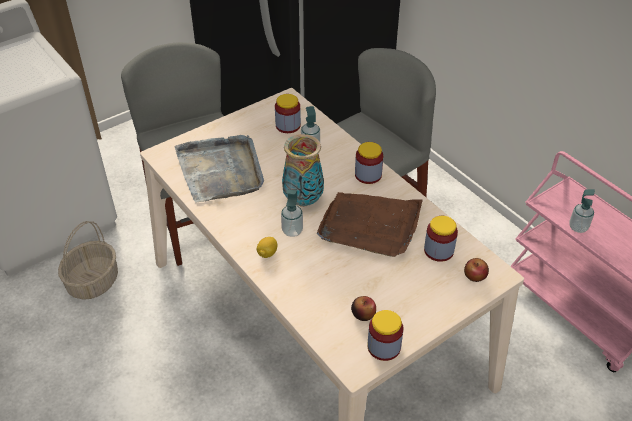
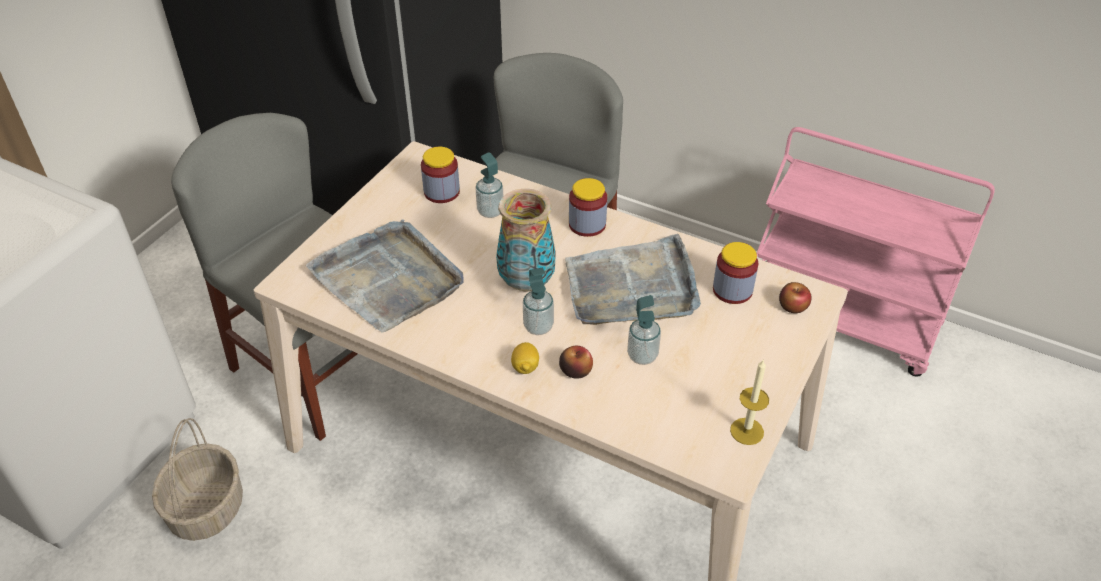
camera: 25 degrees left, 0 degrees up
(363, 314) = (696, 400): apple -> apple (575, 370)
(370, 225) = (632, 287): brown tray -> grey tray
(384, 347) = (747, 431): jar -> candle
(578, 227) = (842, 215): soap dispenser -> soap dispenser (642, 356)

